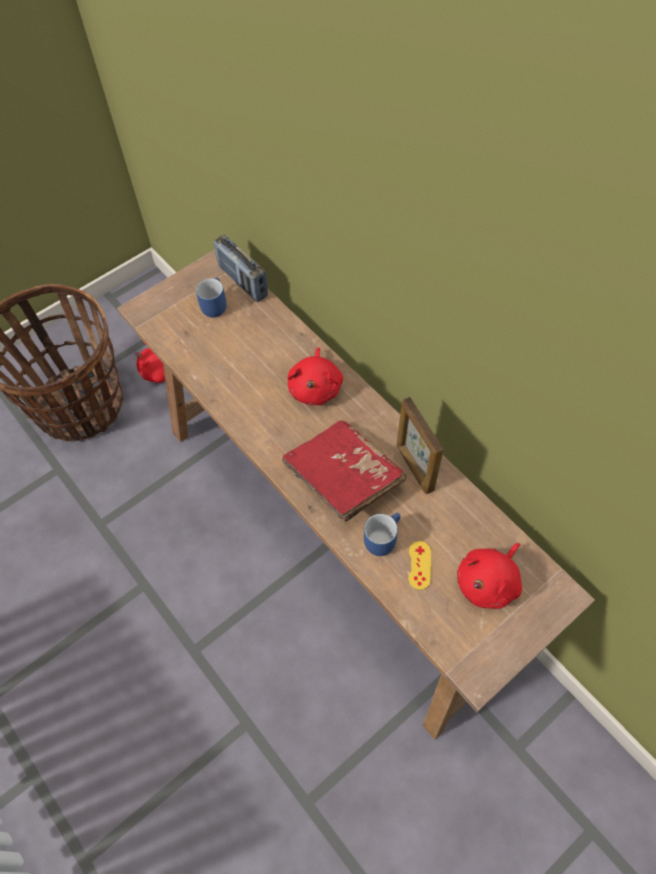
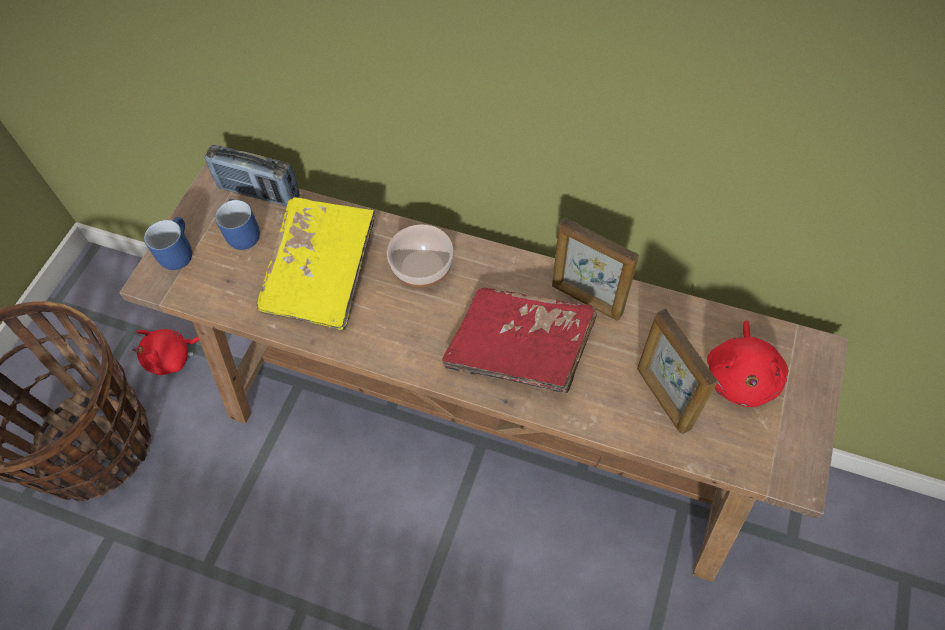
camera: 30 degrees left, 0 degrees up
(246, 358) = (322, 275): none -> yellow book
(316, 387) = (423, 268): red plush toy -> bowl
(381, 537) = (604, 392): blue mug -> blue mug (176, 252)
(419, 565) = (662, 398): yellow game controller -> picture frame

